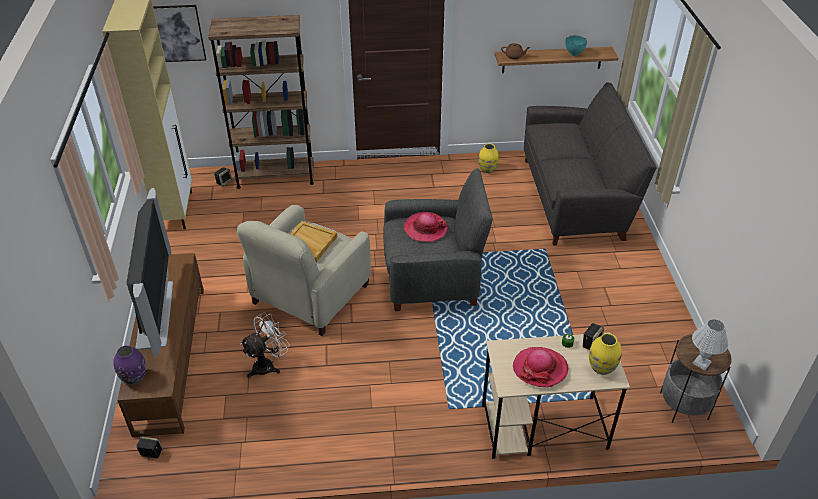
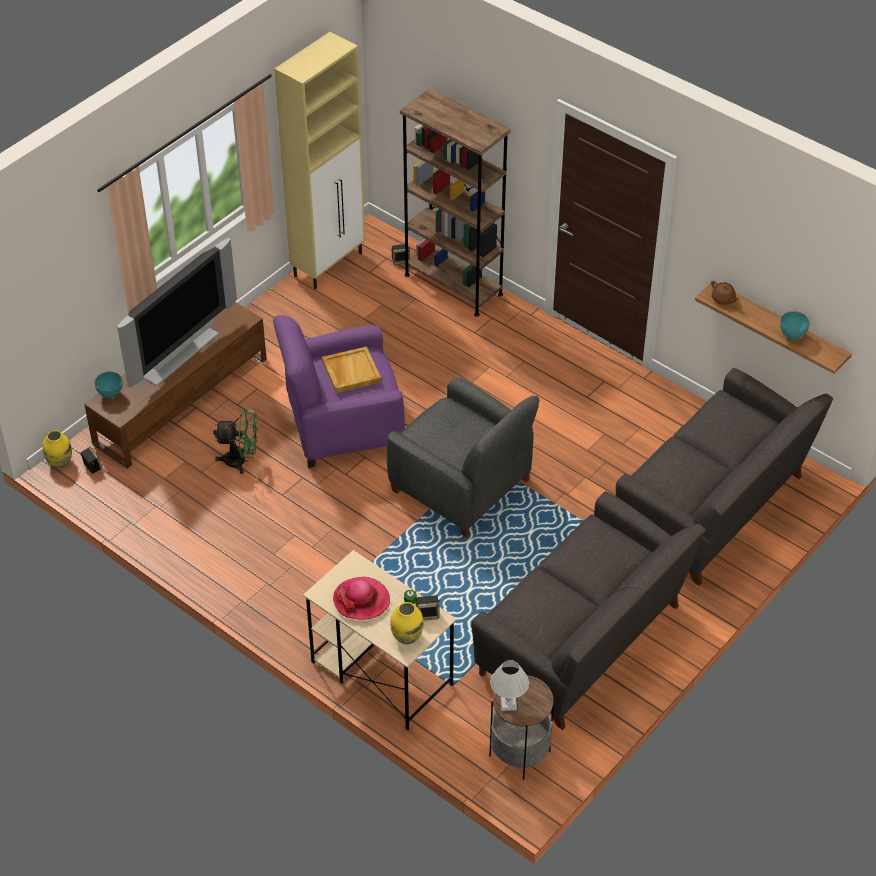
camera: 45 degrees right, 5 degrees up
(134, 377) = (111, 395): purple vase -> turquoise bowl
(176, 33) = (400, 84): picture -> none
(268, 365) = (241, 461): white fan -> green fan
(309, 295) = (342, 425): beige armchair -> purple armchair
(425, 229) = (463, 427): hat -> none
(487, 170) = (668, 415): yellow vase -> yellow vase (60, 462)
(618, 313) = (583, 641): none -> grey sofa

